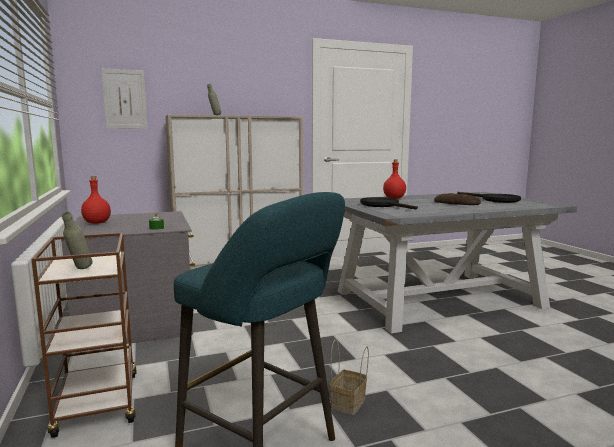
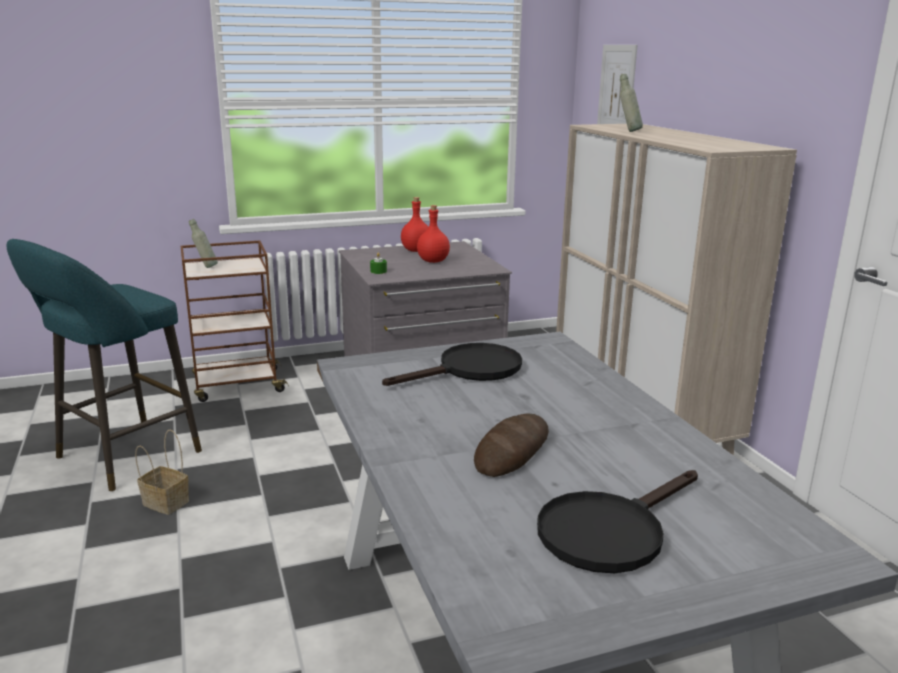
camera: 90 degrees right, 10 degrees up
(394, 198) = (598, 391): red bottle -> red bottle (433, 261)

